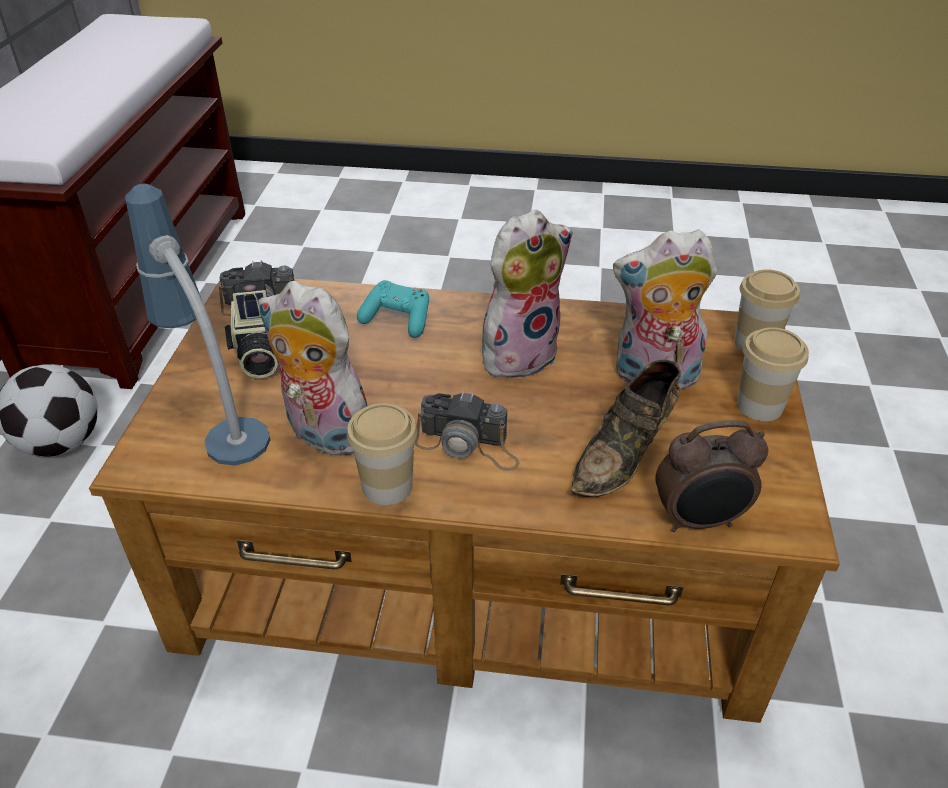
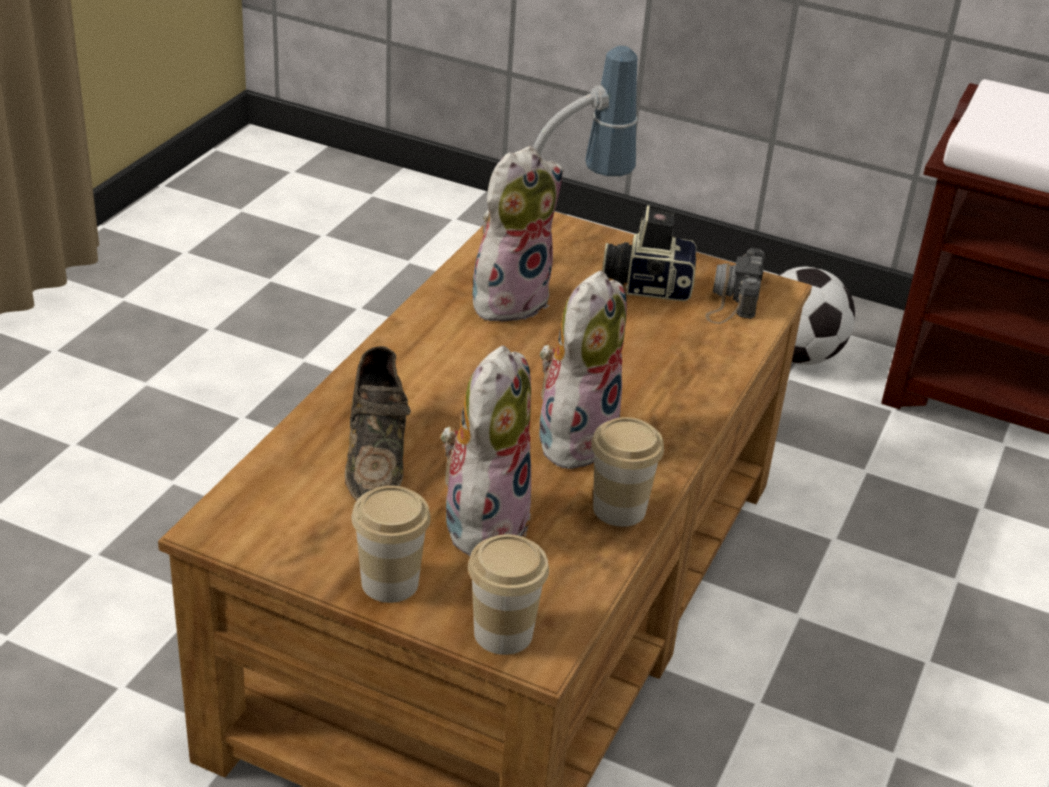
camera: 105 degrees right, 5 degrees down
(387, 486) = (423, 318): cup -> cup (619, 509)
(397, 320) = (674, 372): turquoise game controller -> none
(468, 445) = (448, 370): camera -> none
(519, 353) = (574, 436): plush toy -> plush toy turned 135 degrees counterclockwise
(625, 455) = (377, 457): brown shoe -> brown shoe turned 150 degrees counterclockwise
(699, 521) = (265, 471): alarm clock -> none

